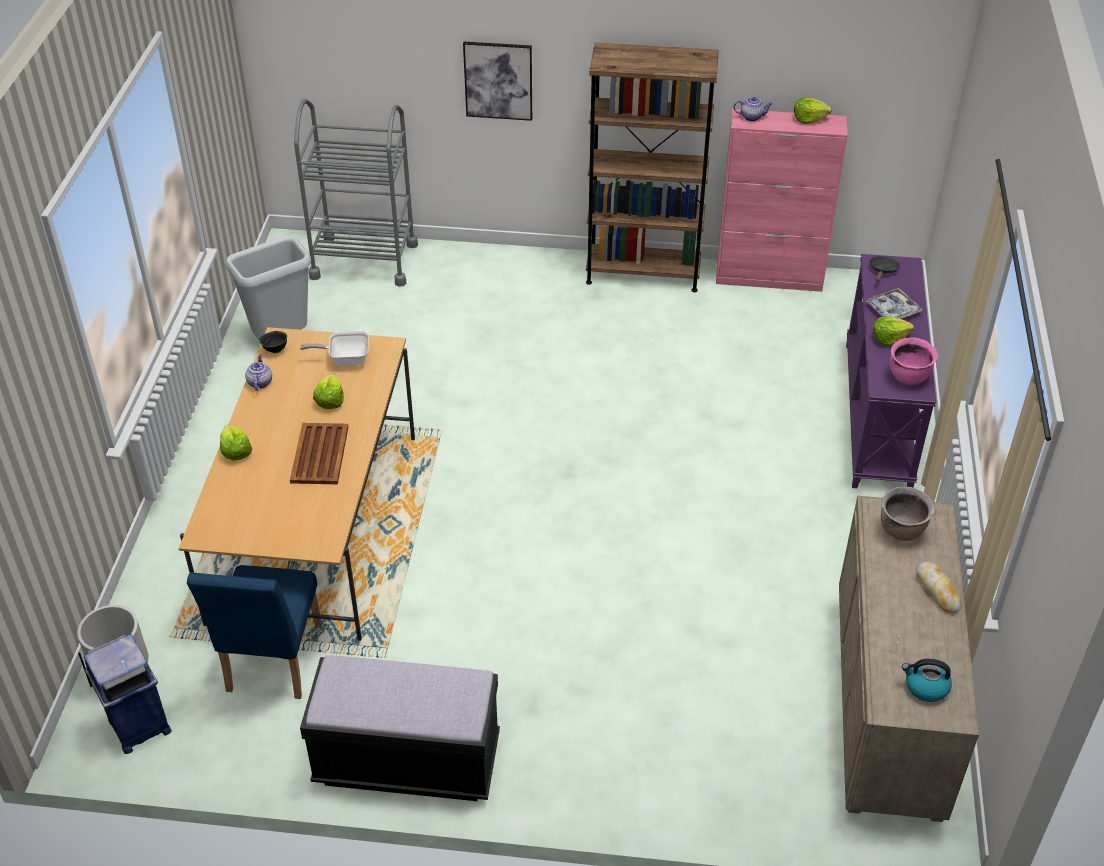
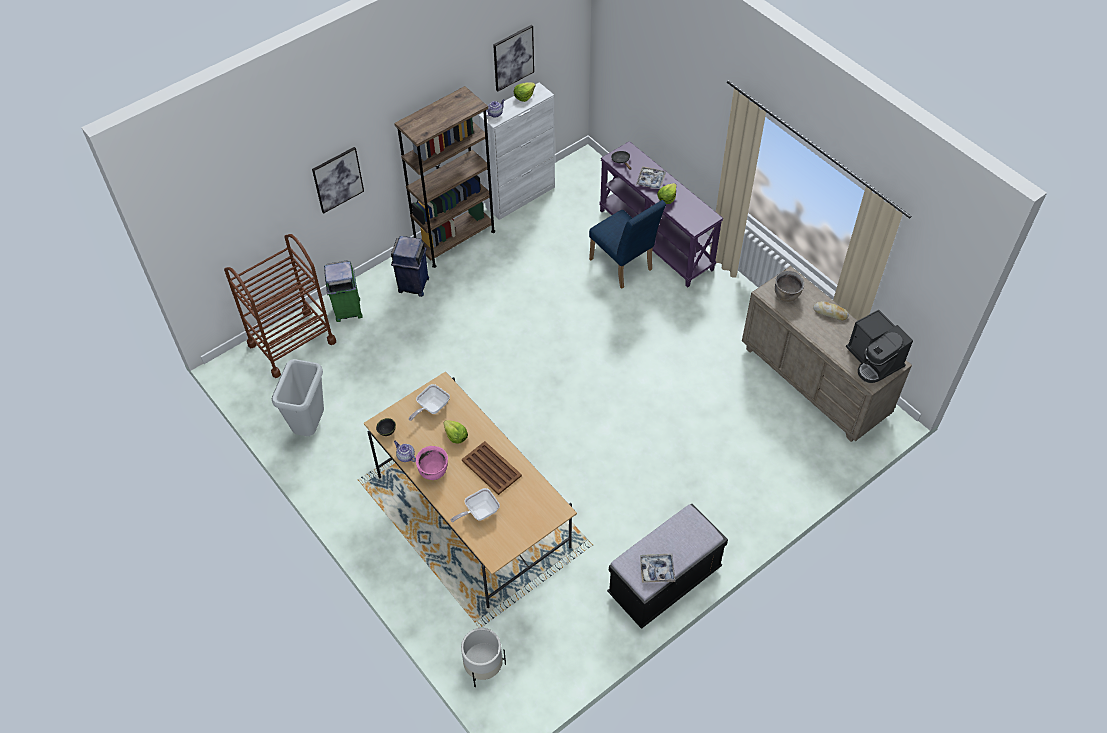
camera: 45 degrees left, 10 degrees up
(138, 727) = (525, 682): blue trash can -> blue trash can (413, 285)
(235, 451) = (447, 502): lettuce -> none
(249, 483) = (479, 512): none -> frying pan
(271, 665) = (546, 596): blue chair -> blue chair (623, 267)
(358, 704) = (657, 570): none -> tray
(364, 260) = (292, 343): grey cart -> brown cart
(452, 266) = (347, 310): none -> green trash can
(769, 277) = (520, 197): pink cabinet -> white cabinet
(813, 53) = (513, 57): none -> picture
(908, 377) = (698, 213): pink cooking pot -> pink cooking pot (433, 471)
(925, 687) = (873, 360): kettle -> coffee machine

